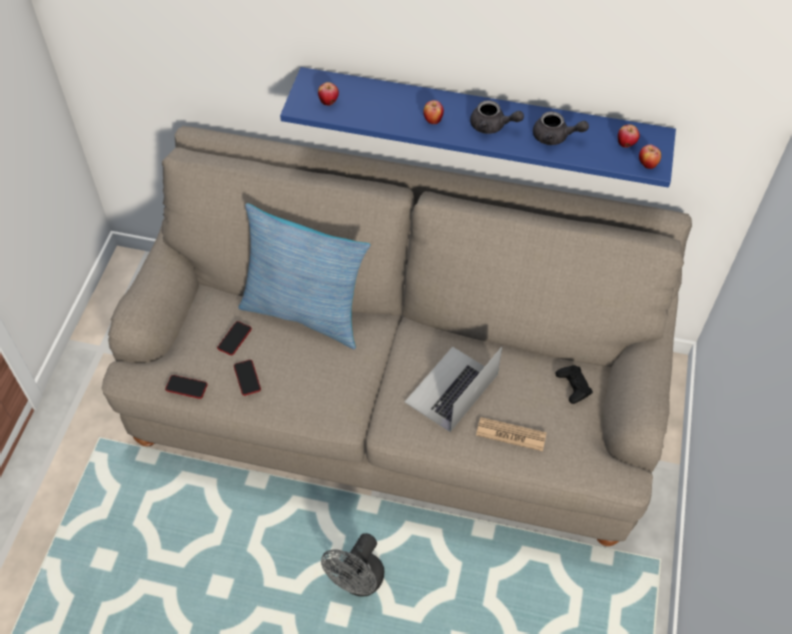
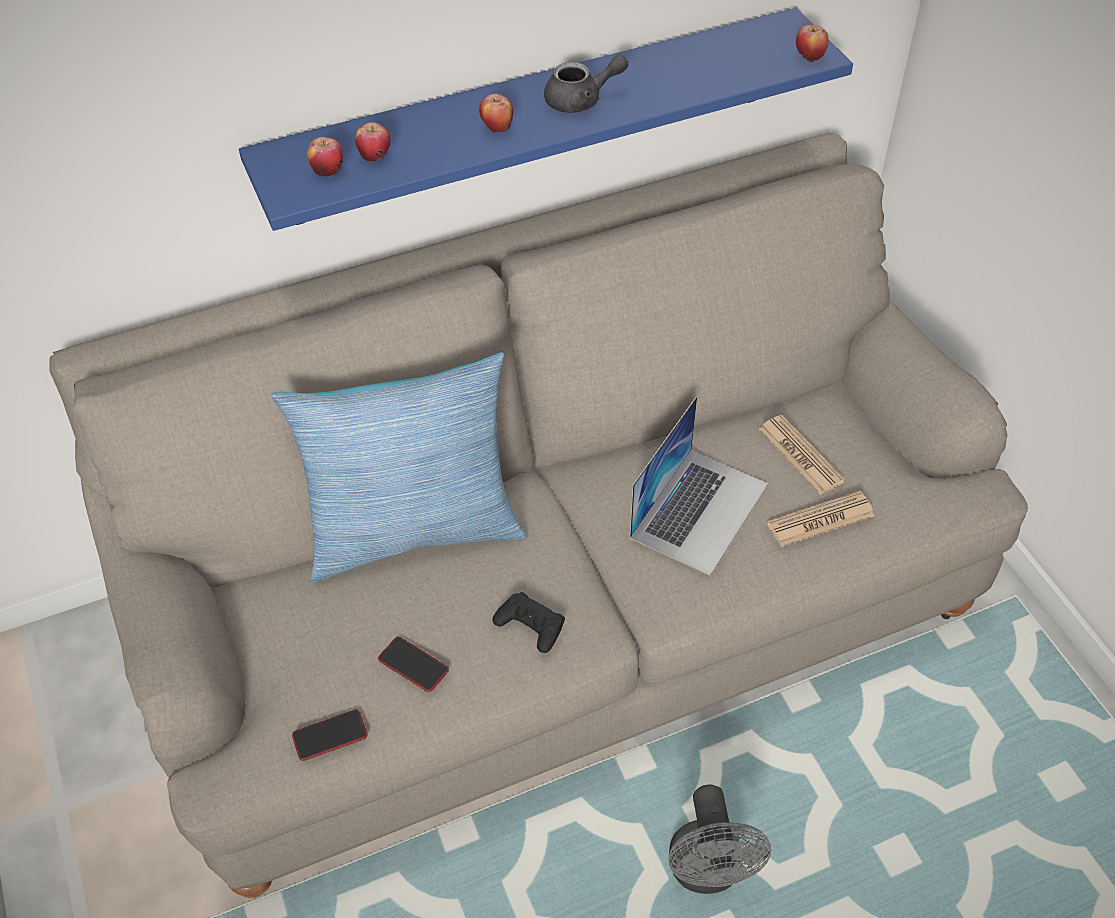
camera: 35 degrees left, 5 degrees down
(234, 338) = (346, 624): phone -> none
(451, 389) = (699, 510): laptop -> laptop turned 150 degrees counterclockwise
(535, 393) = (800, 455): none -> newspaper
(555, 137) = (671, 77): grey teapot -> none
(573, 386) = (832, 421): black game controller -> black game controller (530, 625)
(626, 144) = (761, 48): apple -> apple (375, 157)

